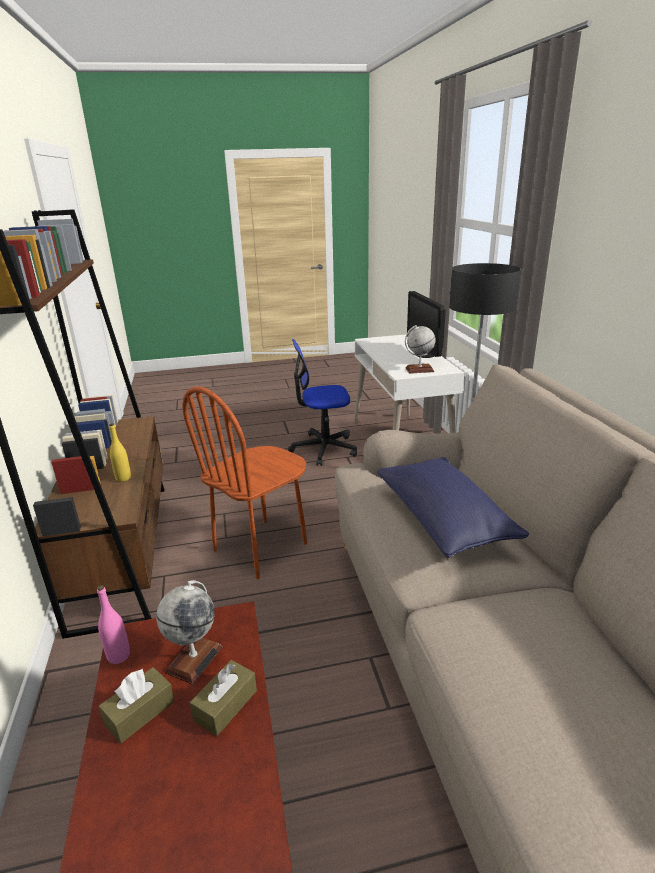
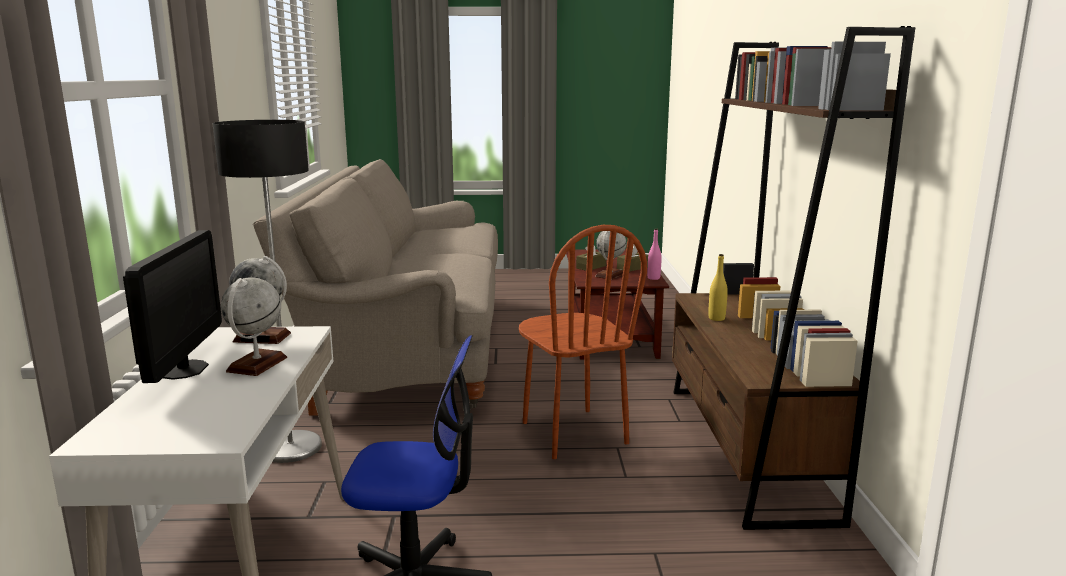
camera: 170 degrees left, 10 degrees down
(260, 547) = (573, 433): brown chair -> brown chair turned 105 degrees clockwise
(397, 359) = (257, 364): none -> globe
(443, 520) = (434, 264): blue pillow -> none

